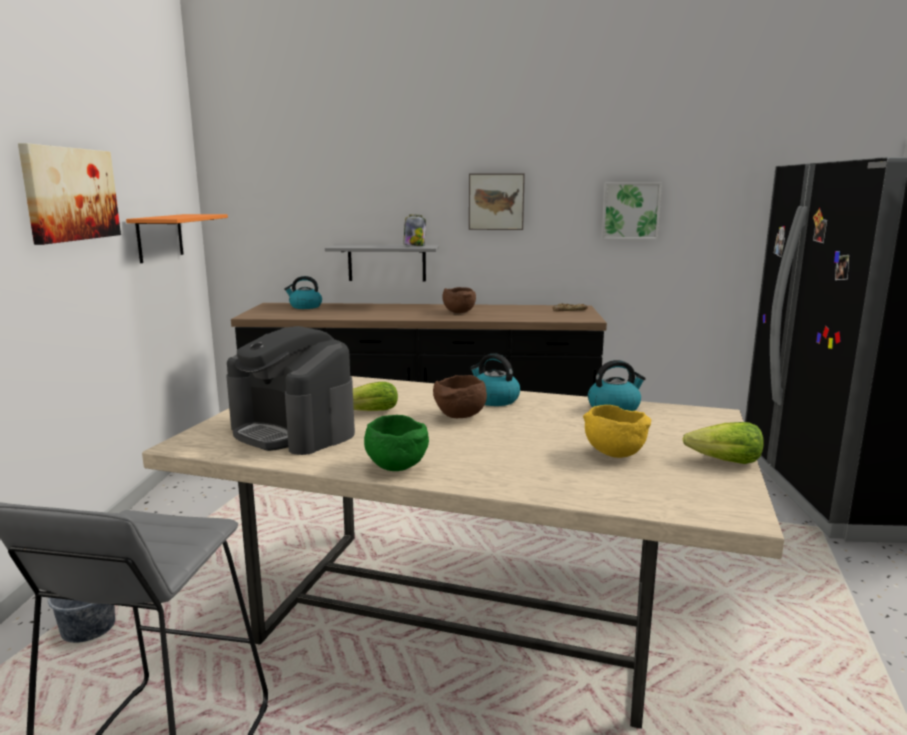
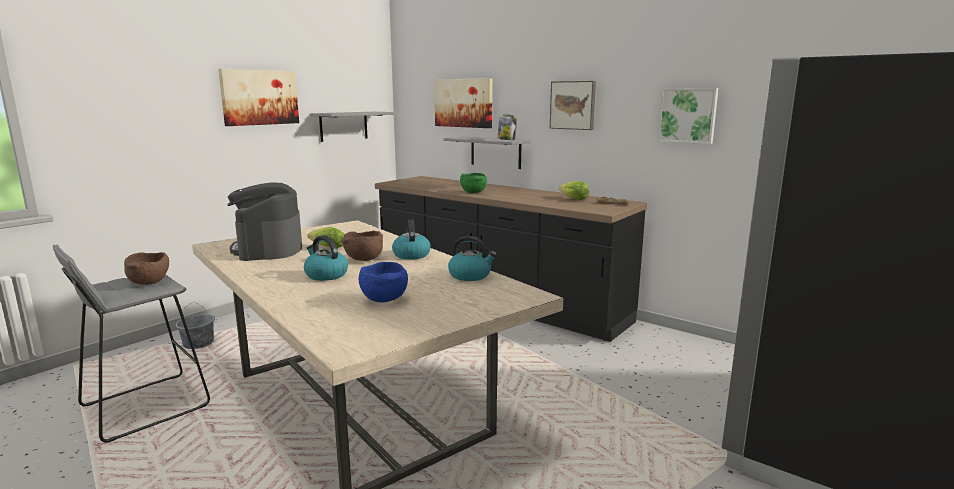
camera: 35 degrees right, 0 degrees up
(160, 237) = (343, 126): orange shelf -> grey shelf
(305, 307) = (435, 181): kettle -> kettle (325, 275)
(332, 200) = (463, 103): none -> picture
(395, 467) = (260, 276): green bowl -> green bowl (473, 192)
(458, 312) = (520, 195): brown bowl -> brown bowl (150, 282)
(613, 454) = (383, 299): yellow bowl -> blue bowl
(724, 462) = (436, 323): lettuce -> lettuce (573, 199)

